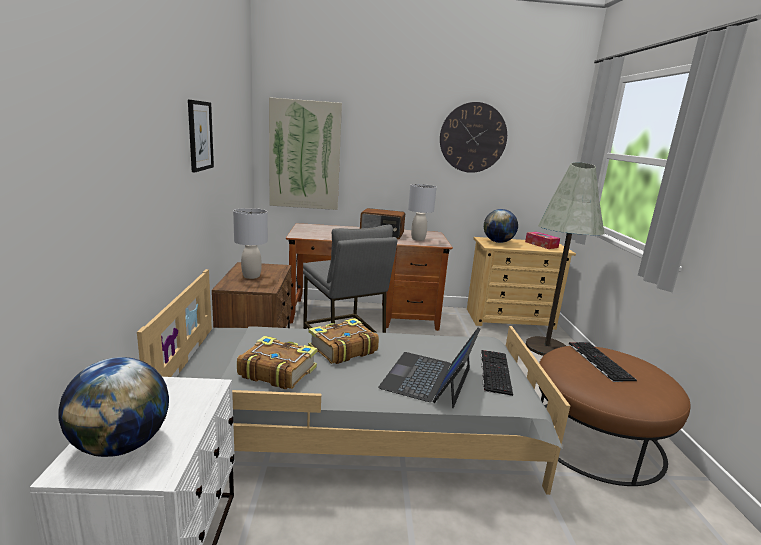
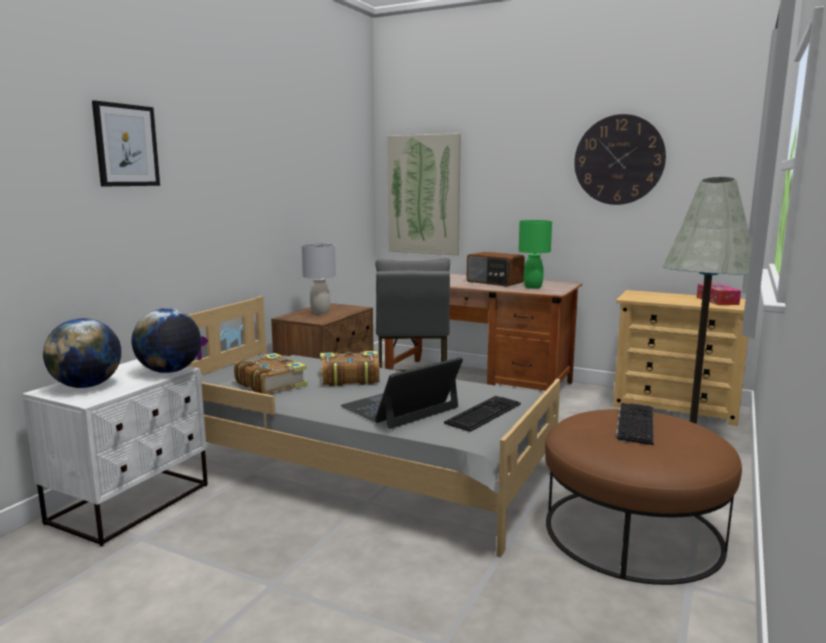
camera: 30 degrees right, 5 degrees down
(200, 136) = (265, 172): picture -> picture (126, 145)
(418, 239) = (533, 287): grey table lamp -> green table lamp
(498, 242) = (651, 295): globe -> globe (169, 371)

